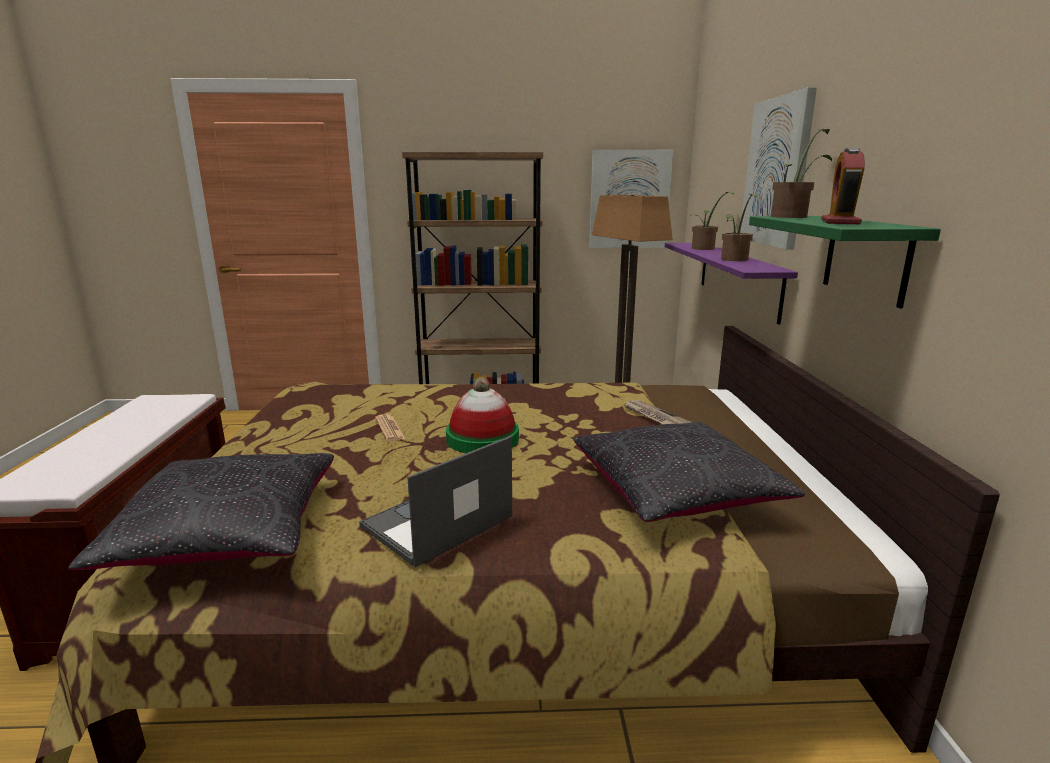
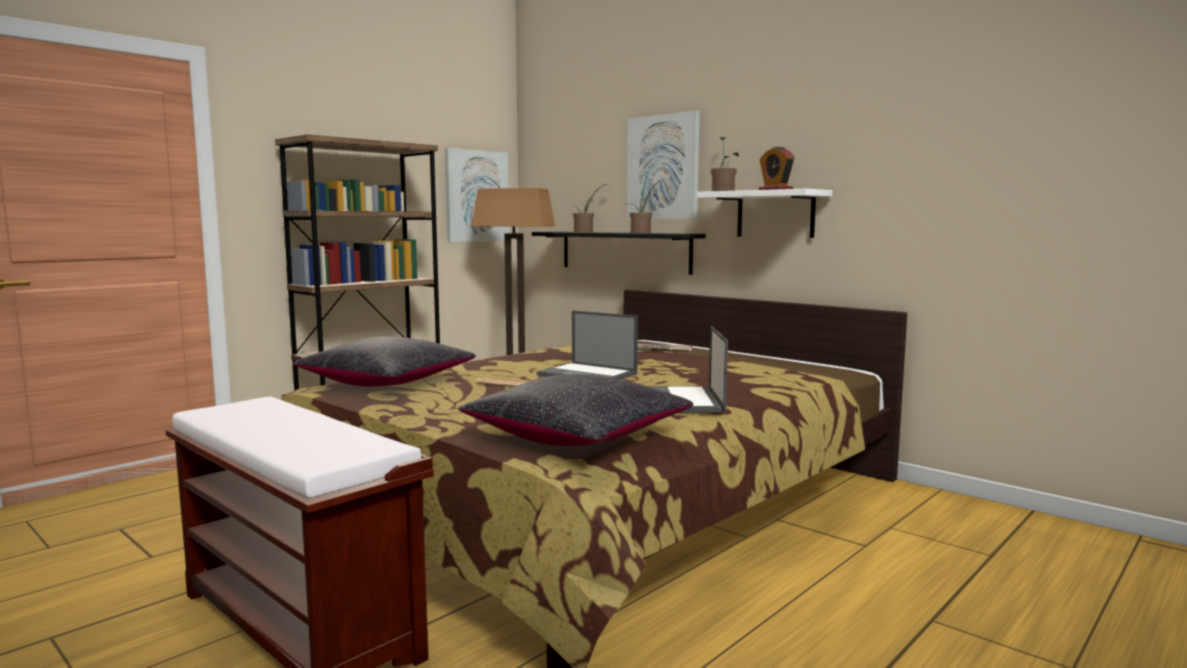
camera: 45 degrees left, 10 degrees down
(482, 439) = (588, 374): hat -> laptop
(675, 491) = (750, 368): black pillow -> black pillow (387, 382)
(737, 278) = (624, 251): purple shelf -> black shelf
(866, 258) = (775, 214): green shelf -> white shelf

